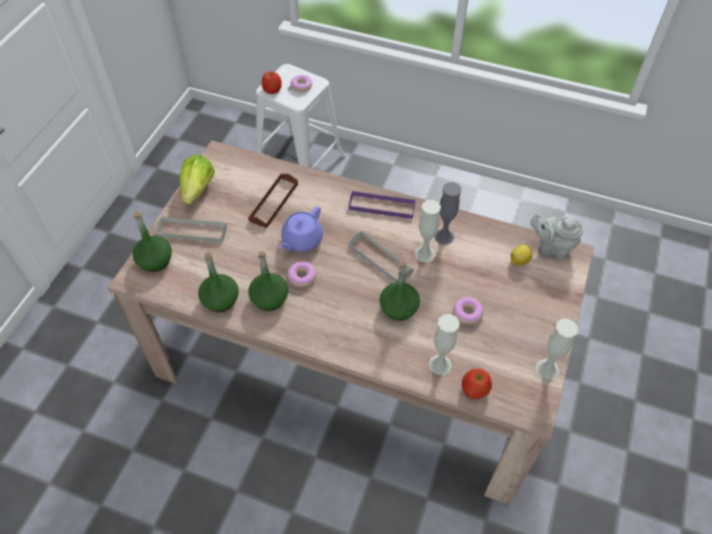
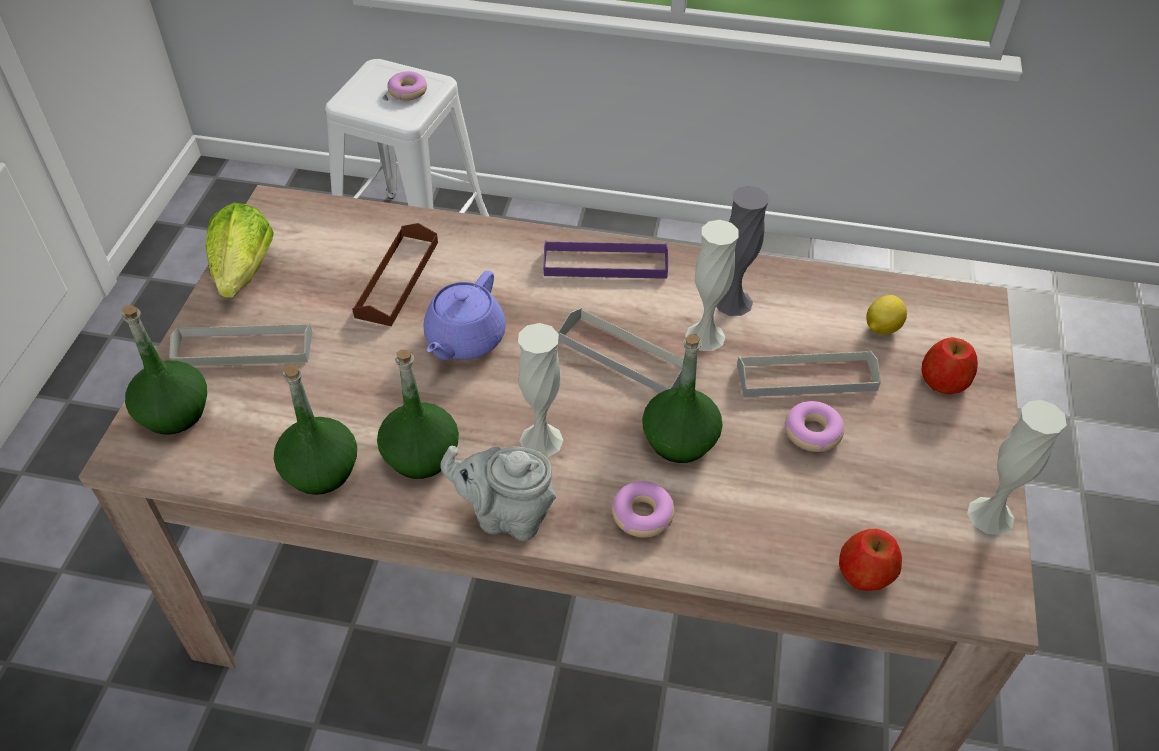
camera: 10 degrees left, 5 degrees down
(272, 89) = (355, 101): apple -> apple (944, 380)
(302, 276) = (478, 406): donut -> donut (642, 514)
(440, 364) = (785, 536): white vase -> white vase (541, 440)
(472, 283) = (806, 377): none -> grey tray
(552, 248) = (934, 299): grey teapot -> grey teapot (506, 515)

